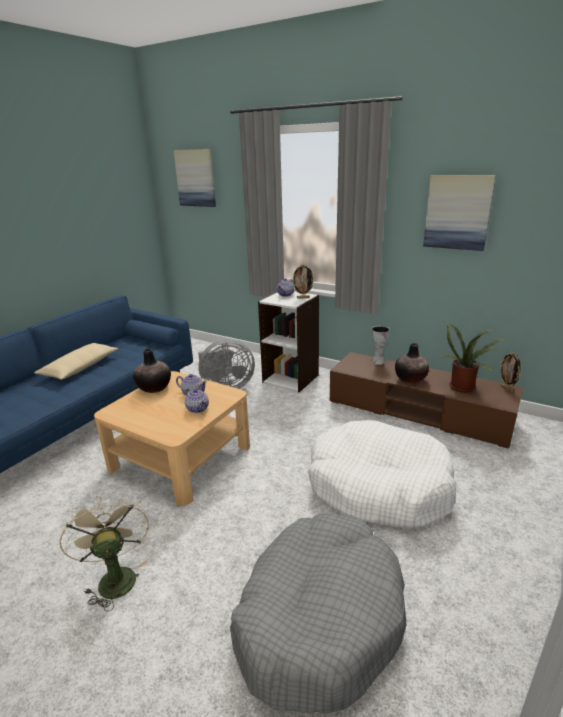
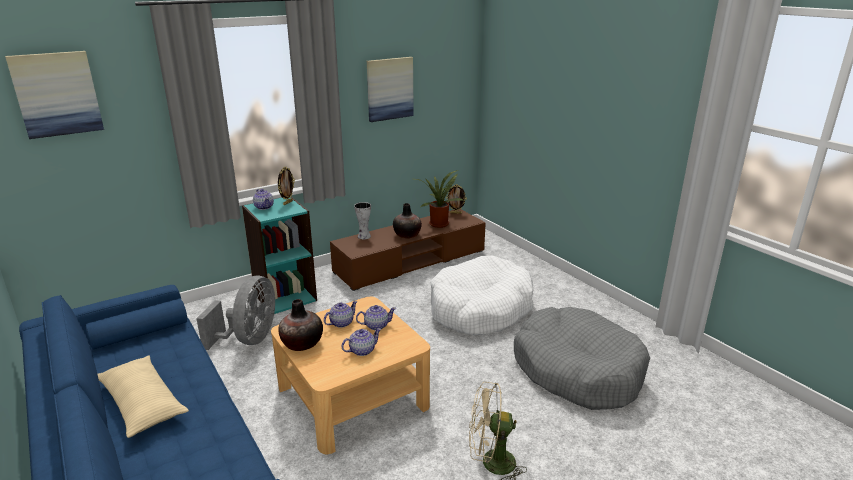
camera: 65 degrees left, 0 degrees up
(155, 414) = (362, 350): none -> teapot
(291, 378) = (285, 297): white bookcase -> turquoise bookcase

